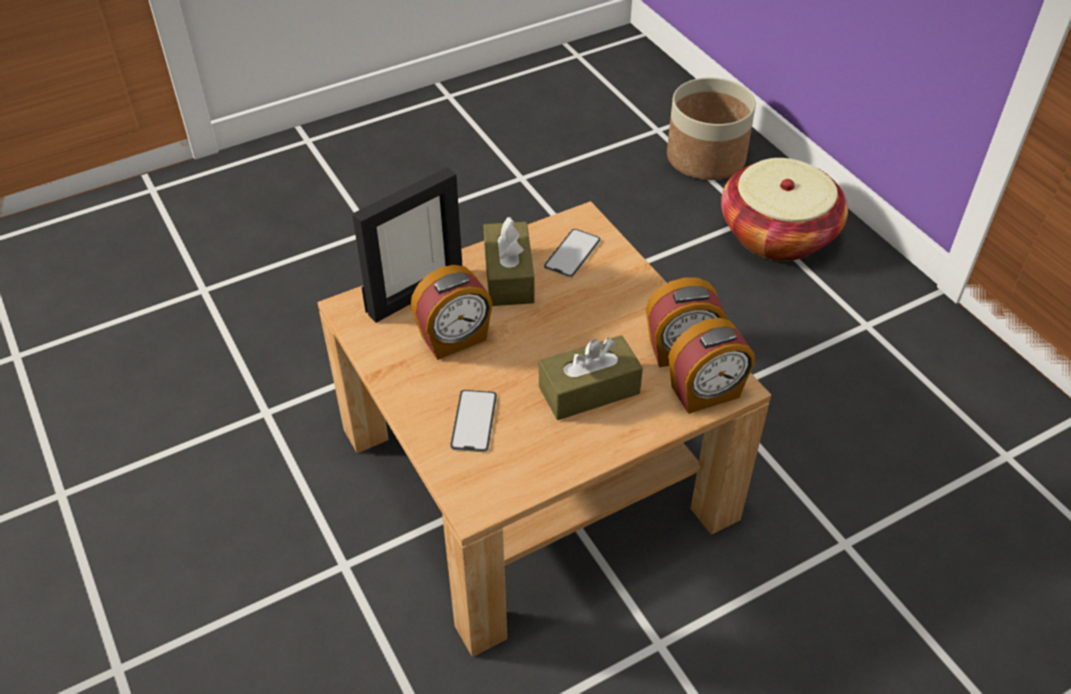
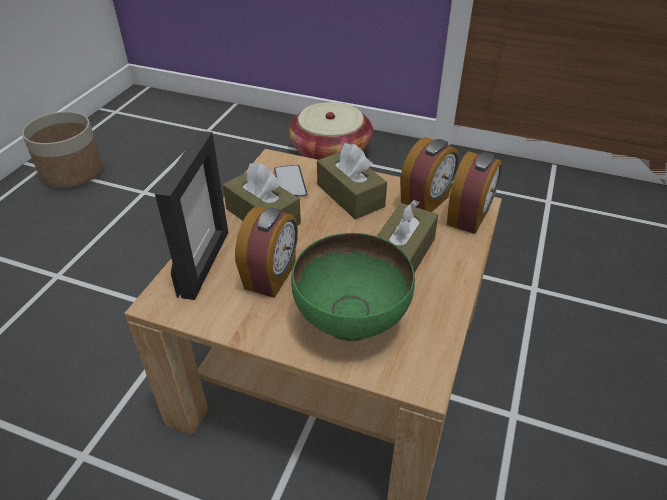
camera: 40 degrees left, 5 degrees down
(474, 421) = (351, 323): phone -> green bowl
(613, 301) = (350, 195): none -> brown tissue box
(705, 157) = (250, 133): planter -> planter (72, 172)

